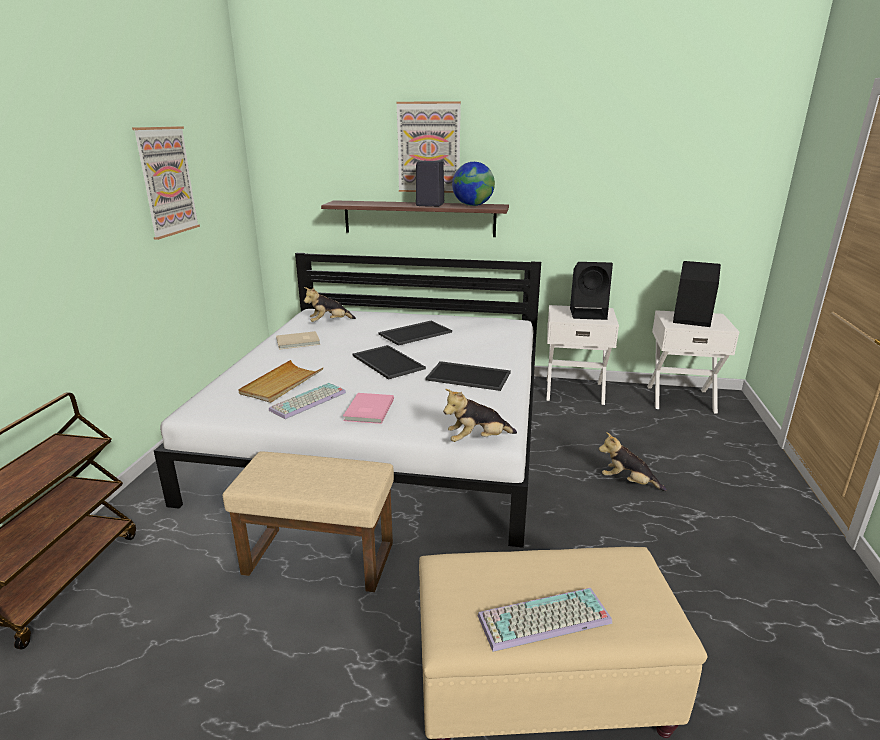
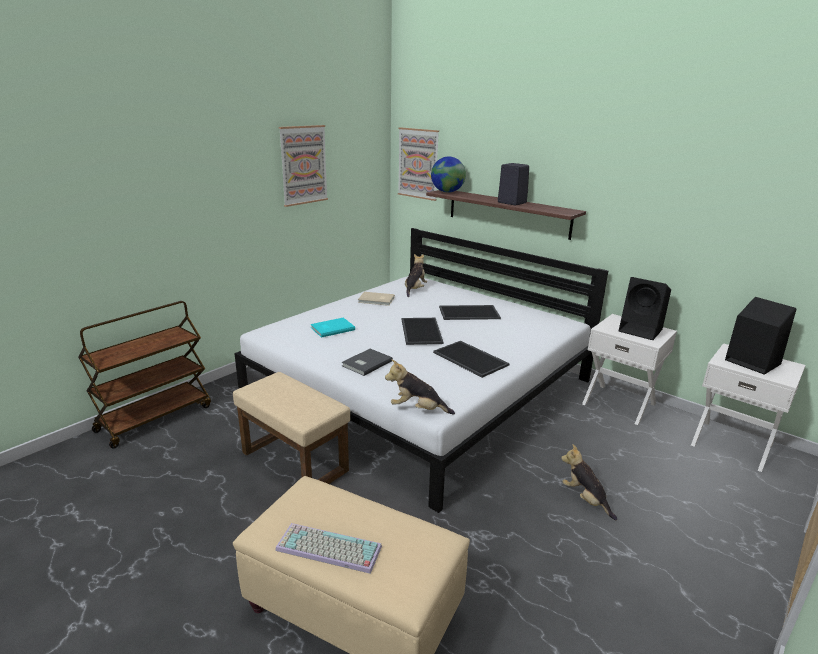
camera: 30 degrees right, 0 degrees up
(281, 384) = (331, 328): beige tray -> turquoise book
(308, 402) = (335, 346): keyboard -> none
(329, 322) = (415, 289): plush toy -> plush toy turned 105 degrees clockwise
(367, 410) = (365, 363): pink book -> grey book
(429, 148) = (522, 152): picture -> picture (418, 163)
(472, 205) = (547, 208): globe -> globe (447, 192)

